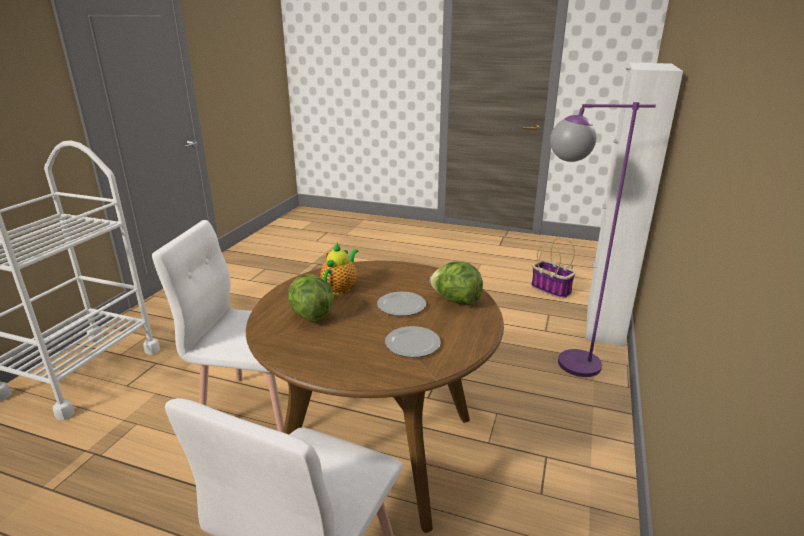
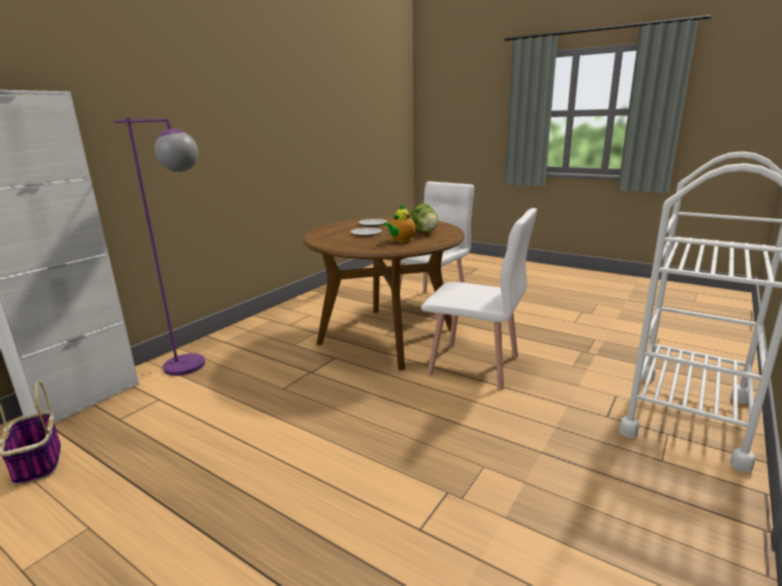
camera: 165 degrees left, 5 degrees down
(456, 301) = (330, 233): lettuce -> none

